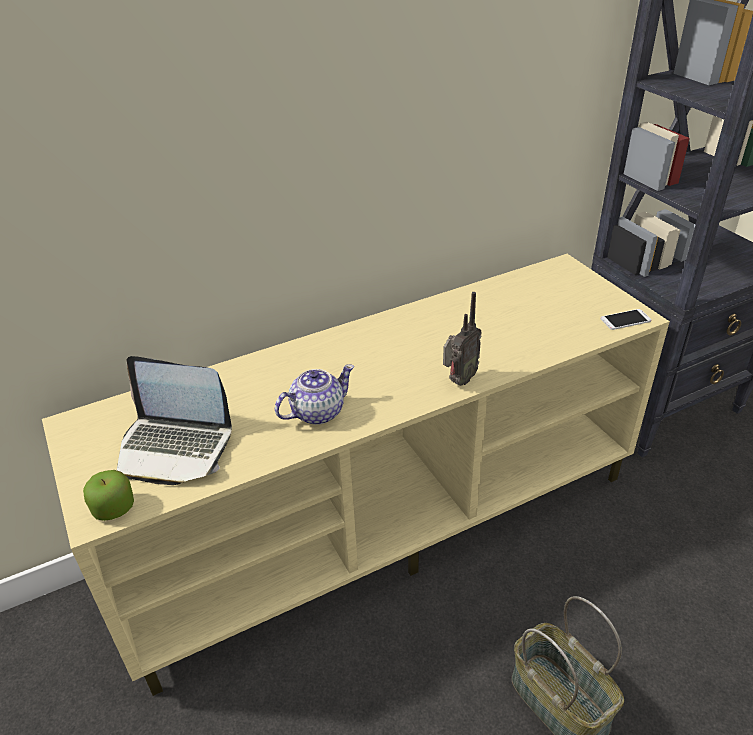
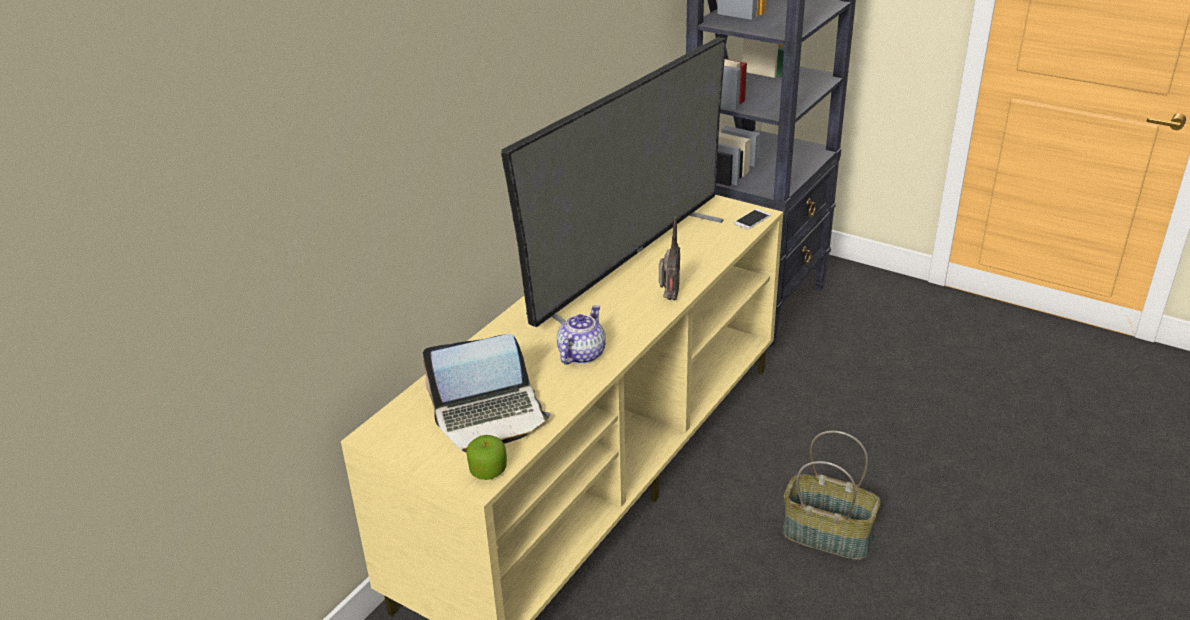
camera: 30 degrees left, 5 degrees down
(451, 330) = (629, 265): none -> television

